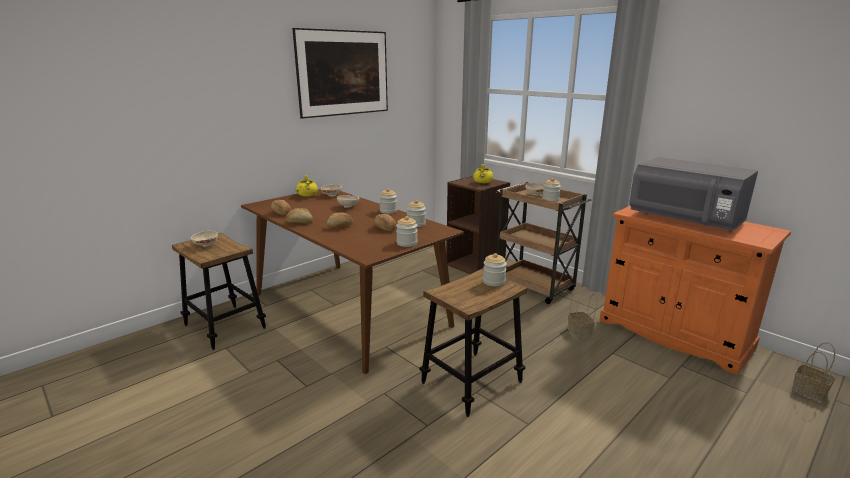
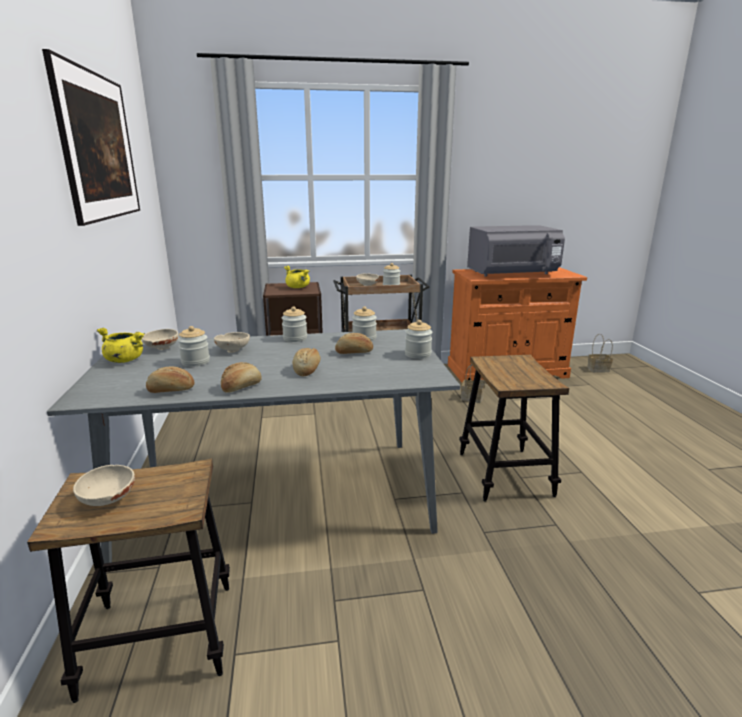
camera: 55 degrees left, 0 degrees up
(348, 309) = (278, 496): brown dining table -> grey dining table
(494, 281) = (507, 360): jar -> jar (195, 362)

